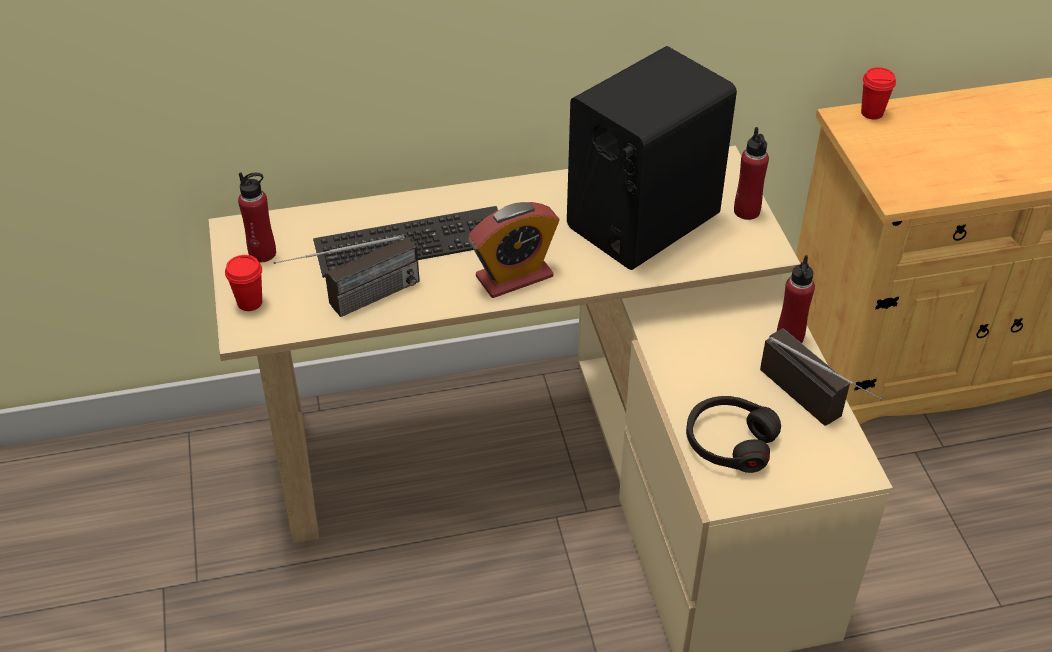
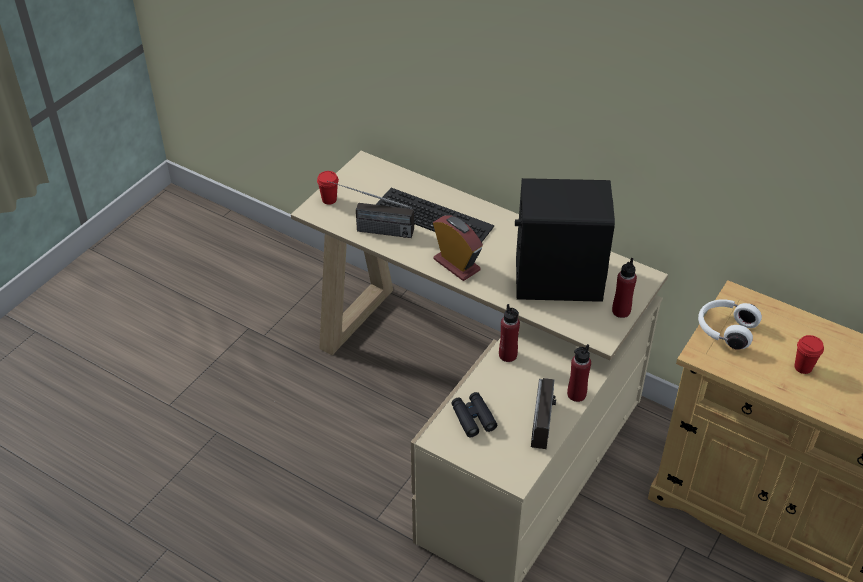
camera: 45 degrees right, 0 degrees up
(262, 253) = (362, 181): red bottle -> red bottle (508, 355)
(514, 277) = (456, 264): alarm clock -> alarm clock turned 150 degrees counterclockwise
(729, 442) = (473, 418): black headphones -> black binoculars
(872, 113) = (757, 302): red cup -> red cup (803, 367)
(884, 158) = (725, 330): none -> white headphones

